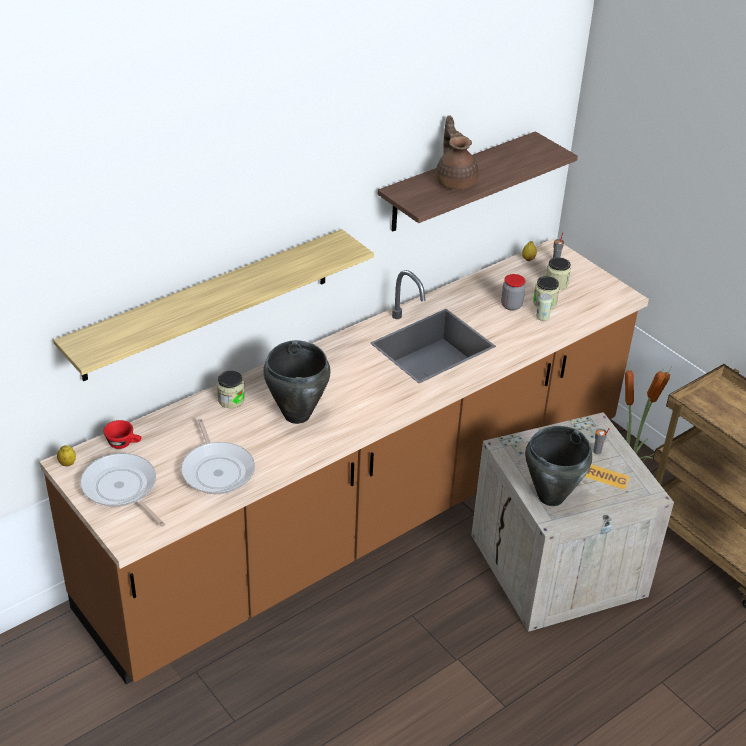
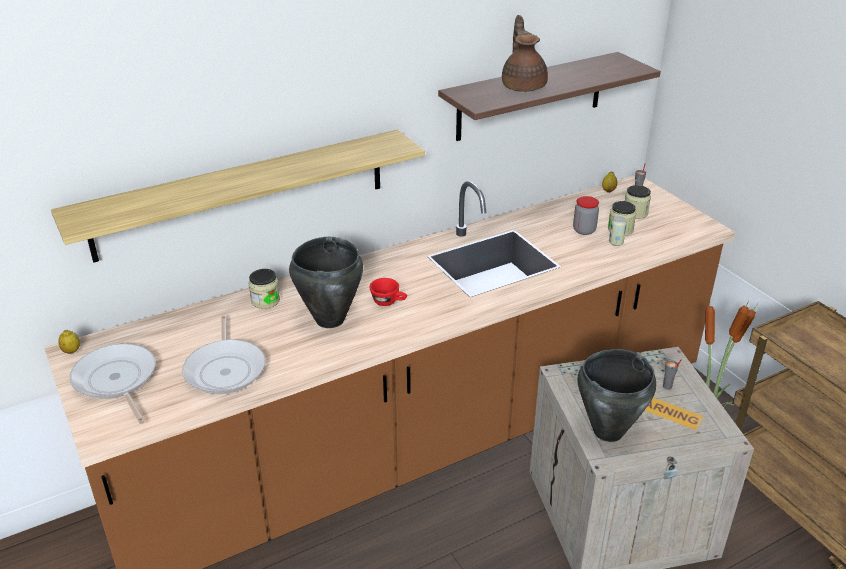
camera: 10 degrees right, 5 degrees down
(124, 443) = (138, 335): red cup -> red cup (389, 302)

